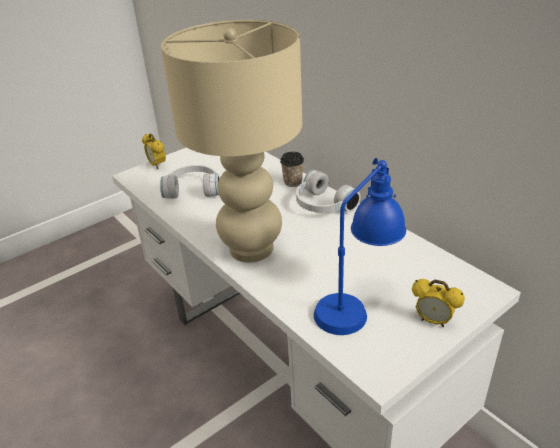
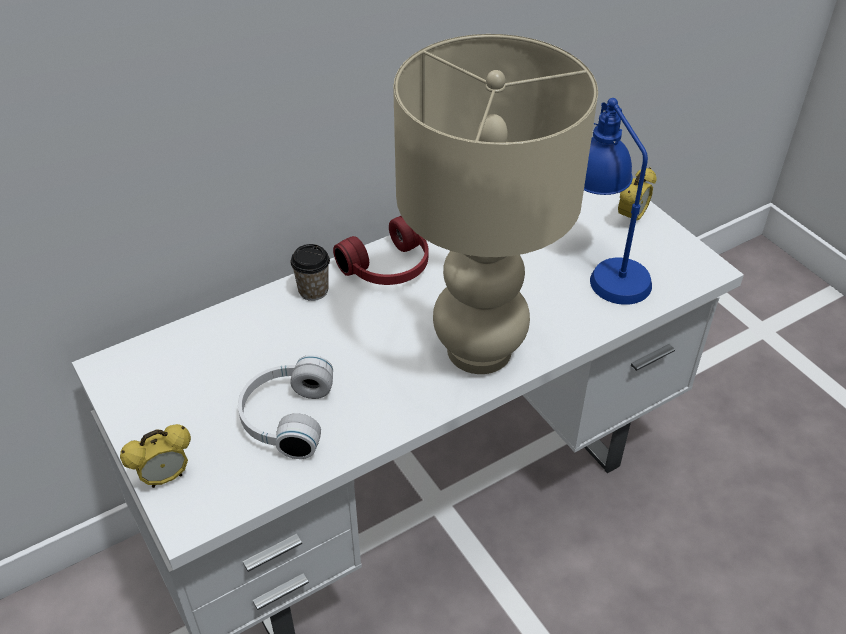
camera: 85 degrees left, 10 degrees up
(321, 205) = (390, 268): white headphones -> red headphones

